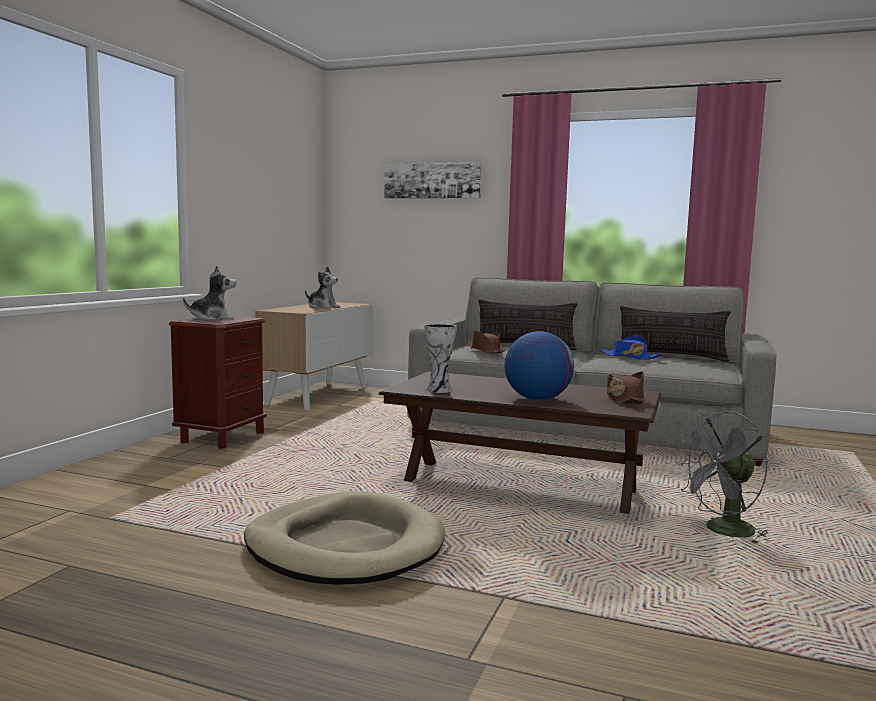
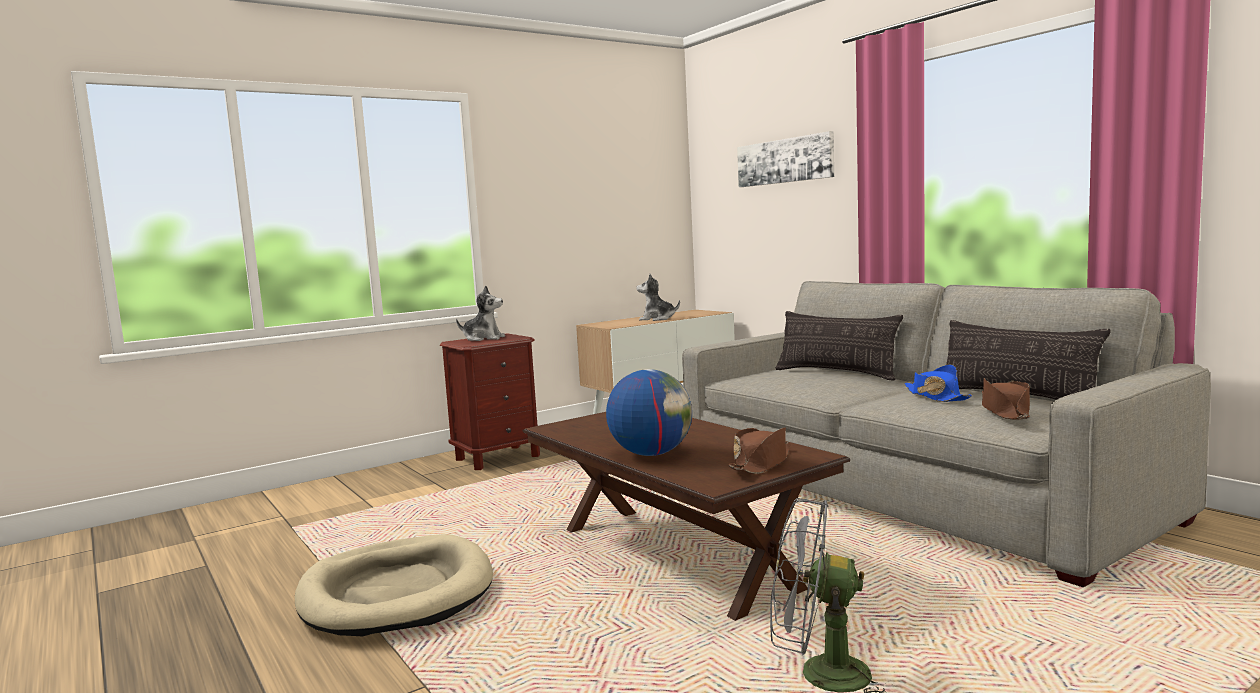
camera: 35 degrees right, 0 degrees up
(322, 307) = (657, 319): plush toy -> plush toy turned 135 degrees clockwise
(440, 390) = (582, 432): vase -> none
(486, 350) = (765, 378): brown hat -> brown hat (1005, 411)

